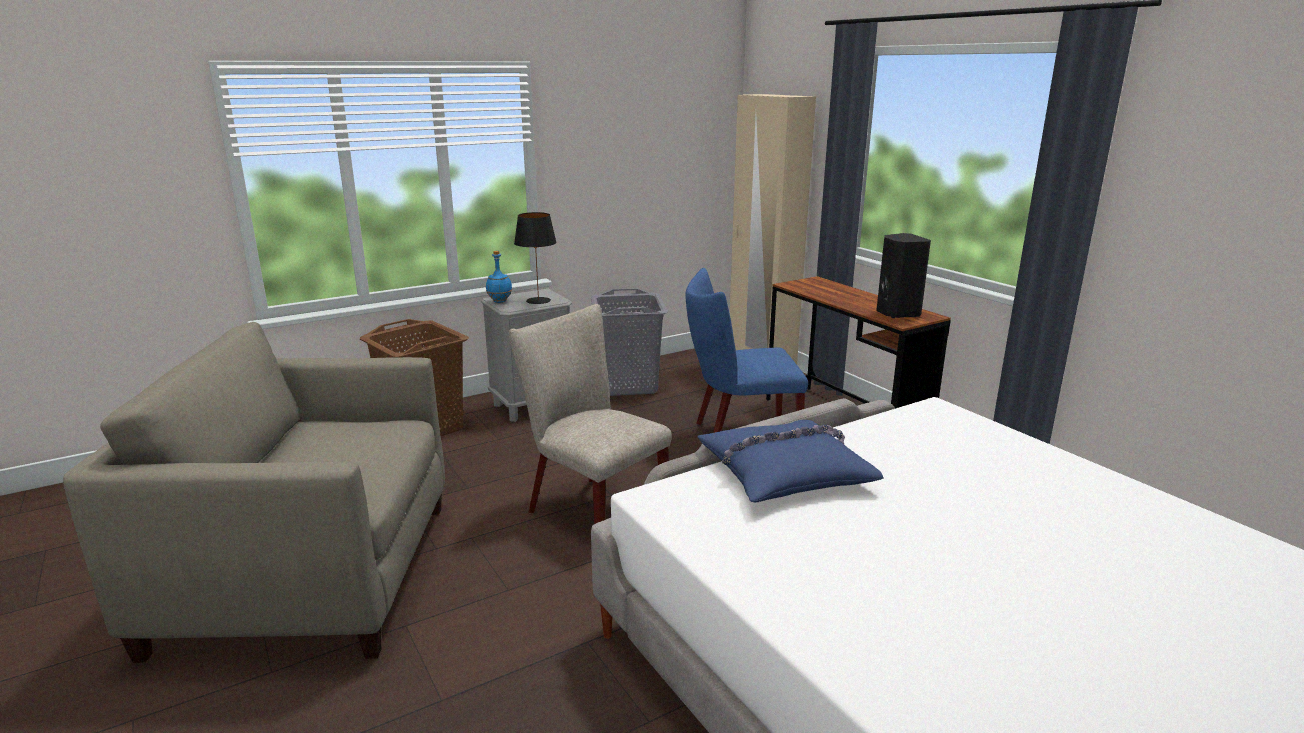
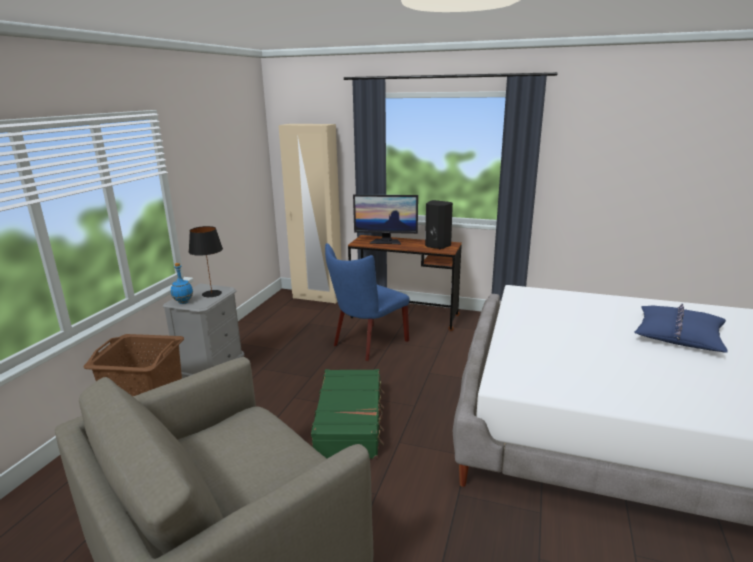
camera: 40 degrees left, 0 degrees up
(590, 509) = (350, 422): beige chair -> green suitcase
(629, 385) = (259, 337): grey laundry basket -> none
(784, 473) = (524, 345): blue pillow -> blue pillow (678, 335)
(833, 291) = (386, 241): none -> monitor

